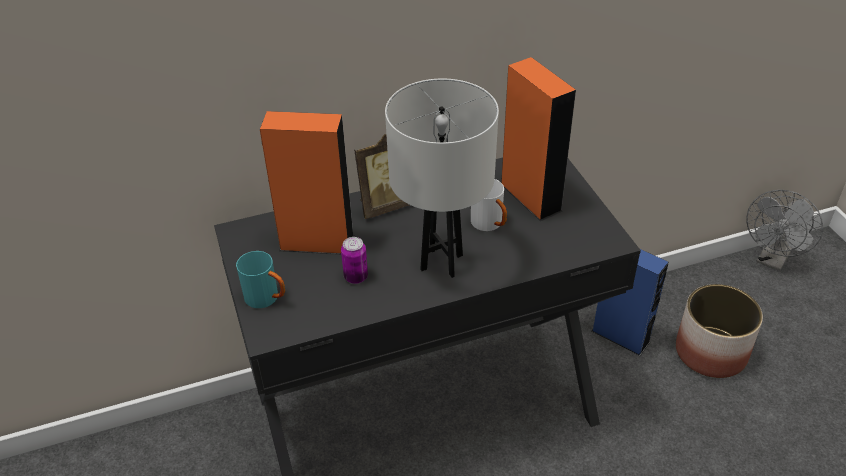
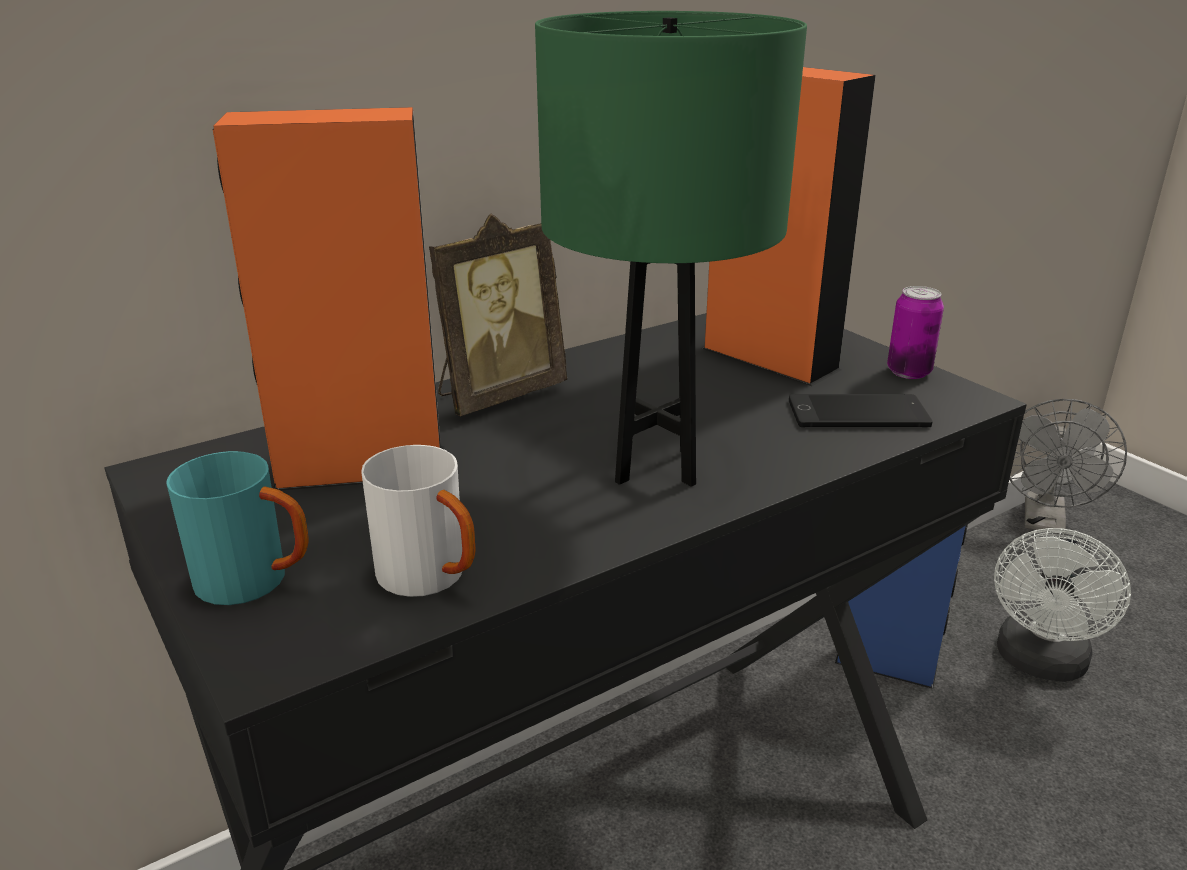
camera: 15 degrees left, 15 degrees down
(356, 277) = (472, 513): can -> can (909, 372)
(442, 262) = (655, 465): white table lamp -> green table lamp
(490, 225) = (720, 401): white mug -> white mug (433, 579)
(552, 244) = (858, 413): none -> phone
(711, 352) = (1040, 663): planter -> white fan

